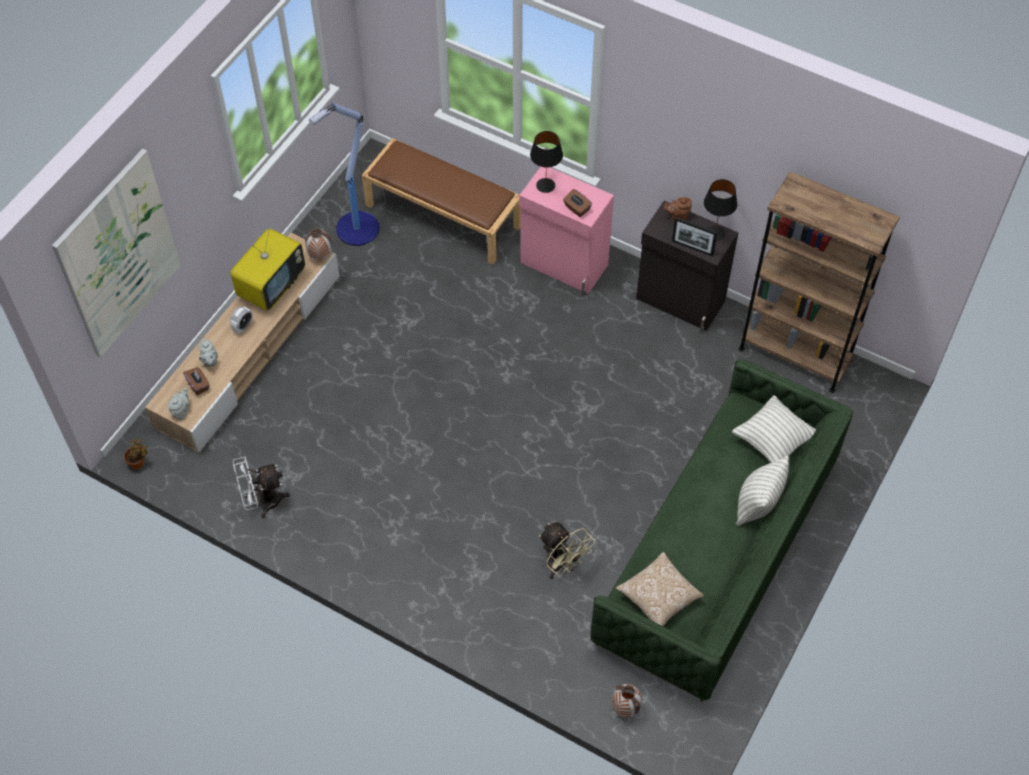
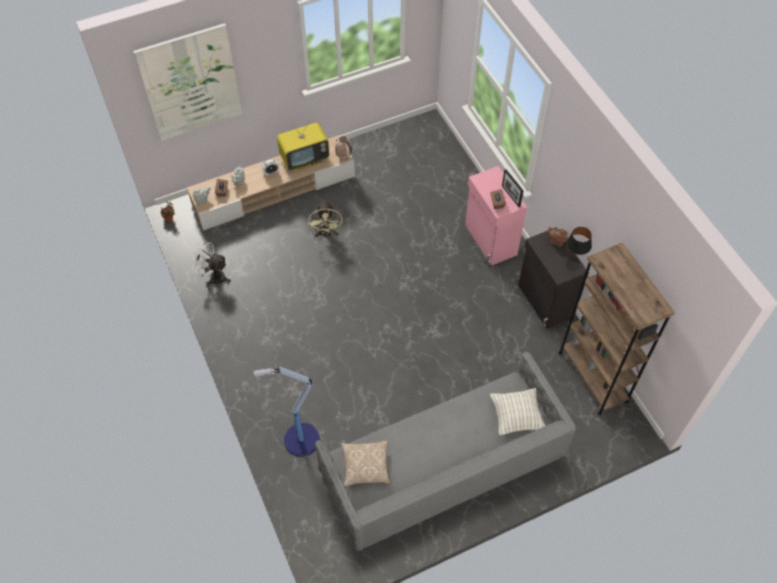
camera: 35 degrees right, 0 degrees up
(356, 229) = (386, 155): floor lamp -> floor lamp (300, 440)
(444, 215) = (442, 174): brown bench -> none
(545, 185) = (489, 179): black table lamp -> none
(562, 565) = (345, 415): beige fan -> beige fan (326, 234)
(626, 709) = (312, 523): vase -> none
(692, 247) = (550, 265): picture frame -> picture frame (511, 196)
(716, 553) = (442, 467): green sofa -> grey sofa
(757, 504) = (473, 450): pillow -> none

